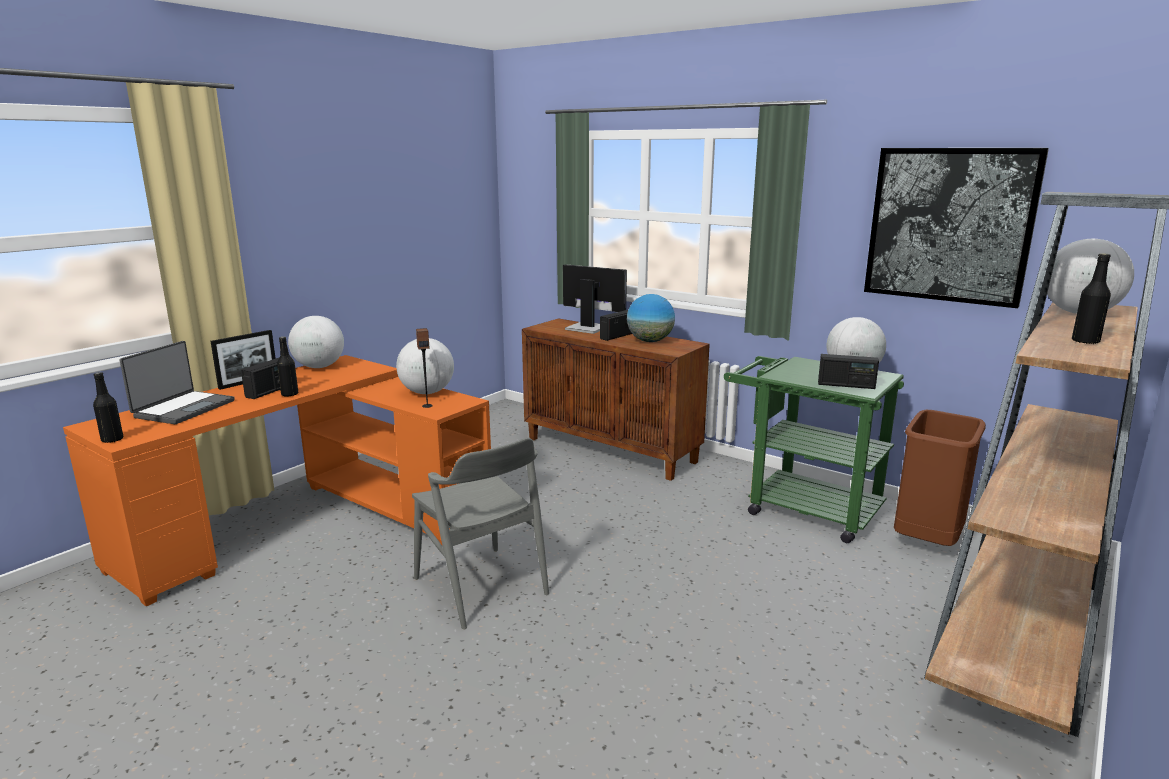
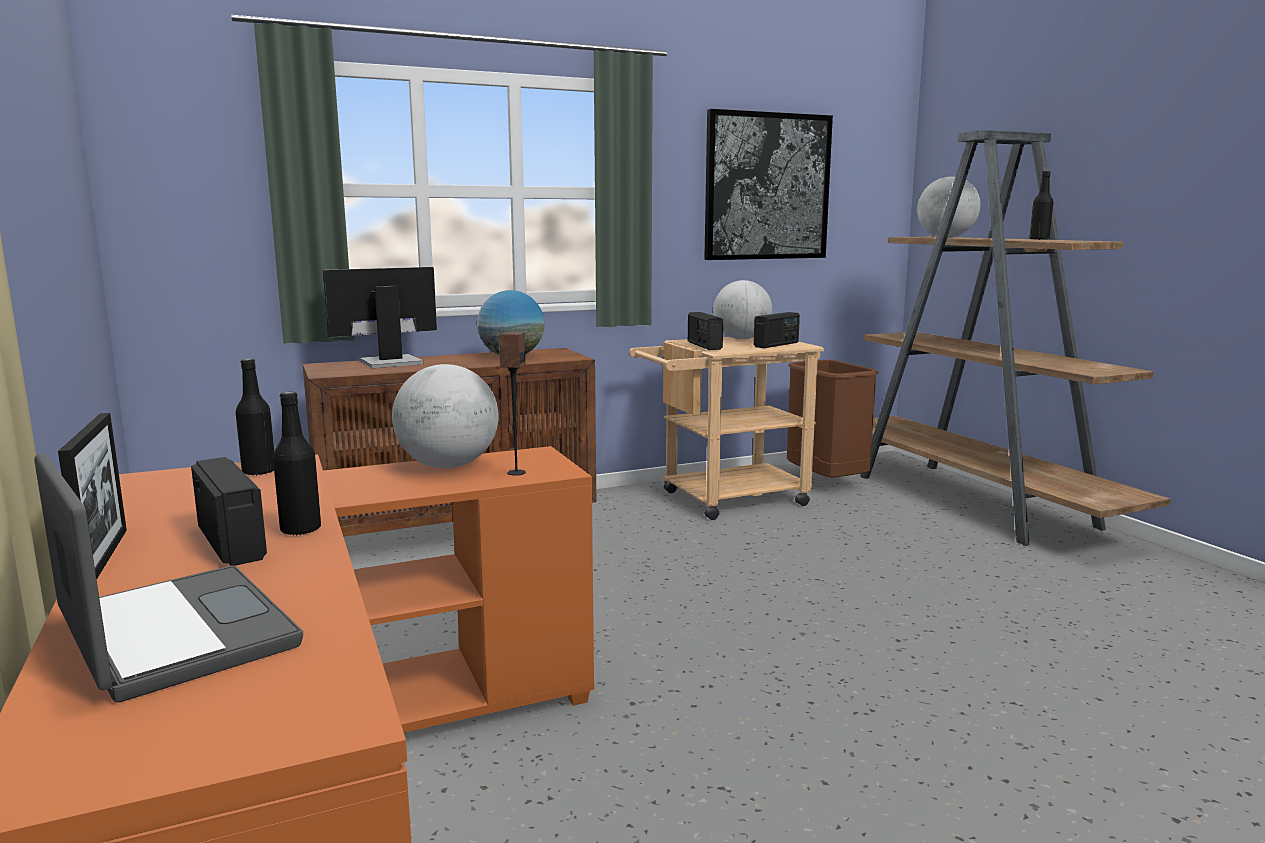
camera: 60 degrees left, 5 degrees down
(112, 440) = (285, 737): black bottle -> black bottle (259, 472)
(319, 367) = (154, 496): globe -> none
(480, 586) = (728, 698): grey chair -> none
(617, 336) = (458, 360): radio -> radio (704, 345)
(801, 508) = (723, 500): green cart -> beige cart

